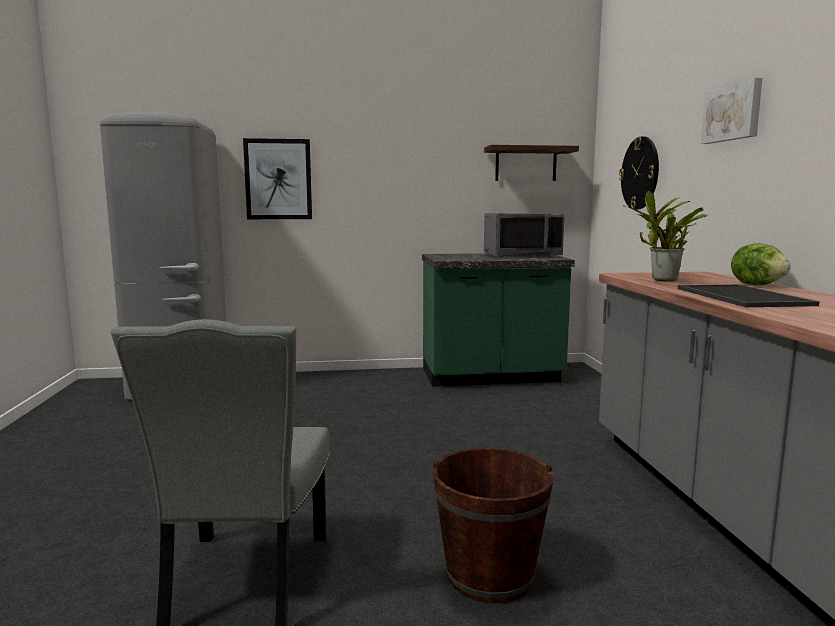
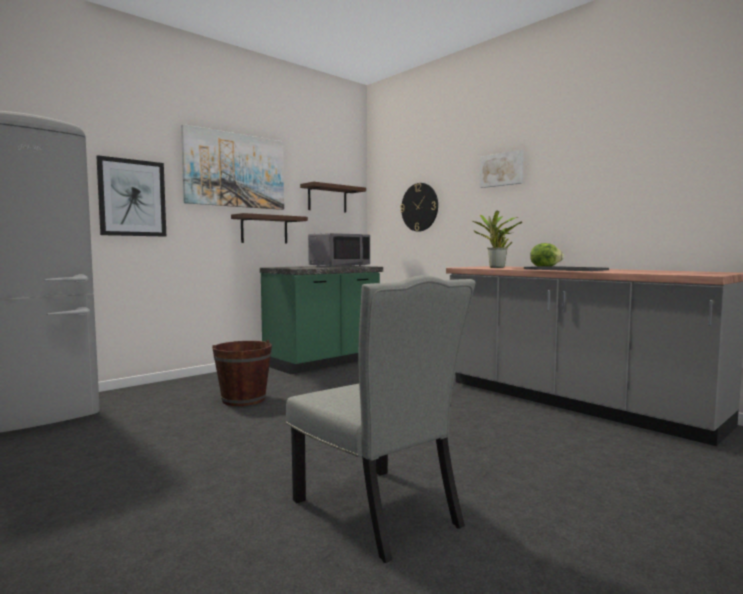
camera: 35 degrees left, 5 degrees down
(395, 139) = (235, 170): none -> picture
(431, 208) = (264, 229): none -> shelf
(489, 576) = (510, 458): brown bucket -> brown bucket (243, 399)

